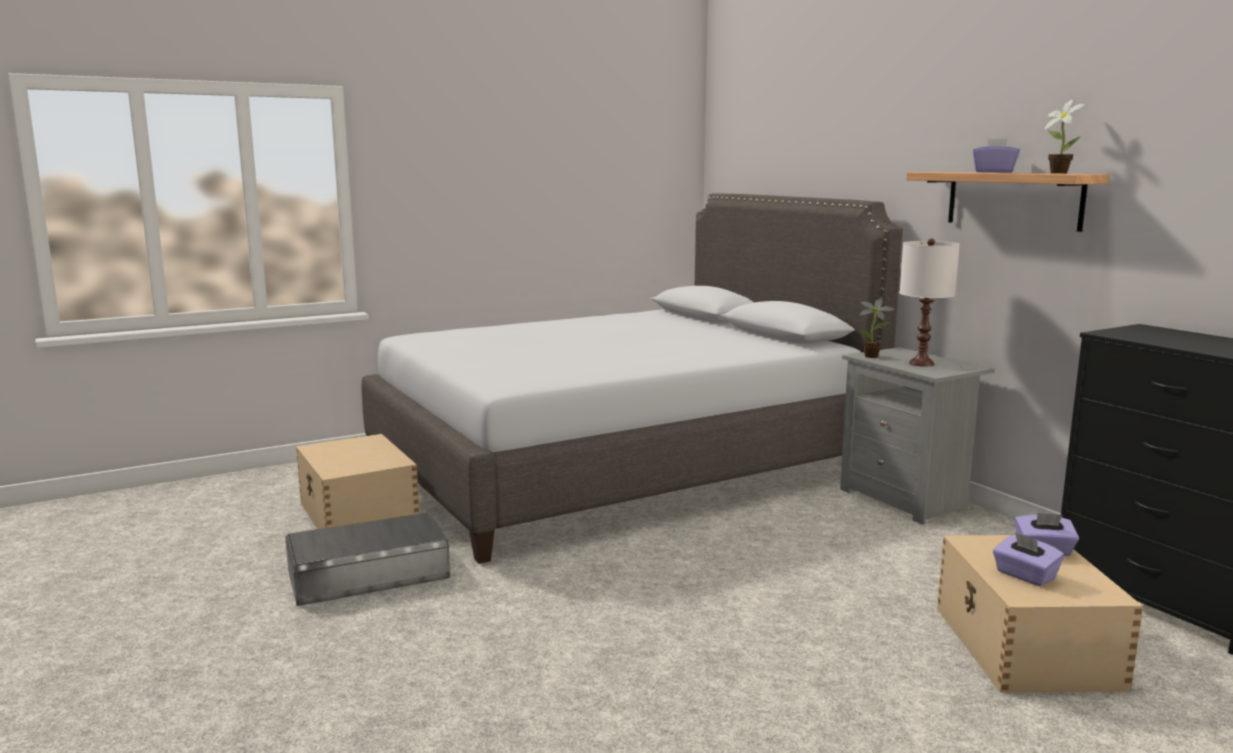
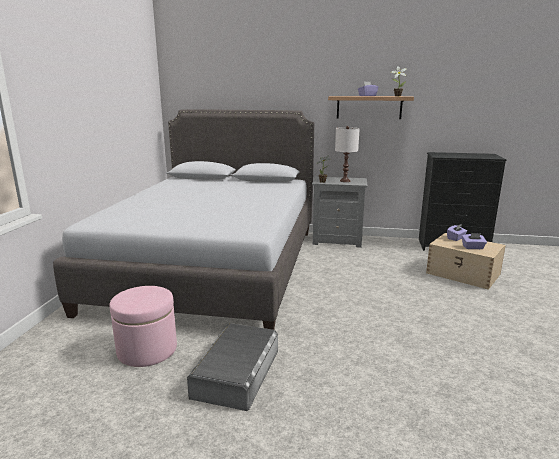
camera: 50 degrees left, 5 degrees up
(358, 514) = (147, 350): beige storage box -> pink ottoman

